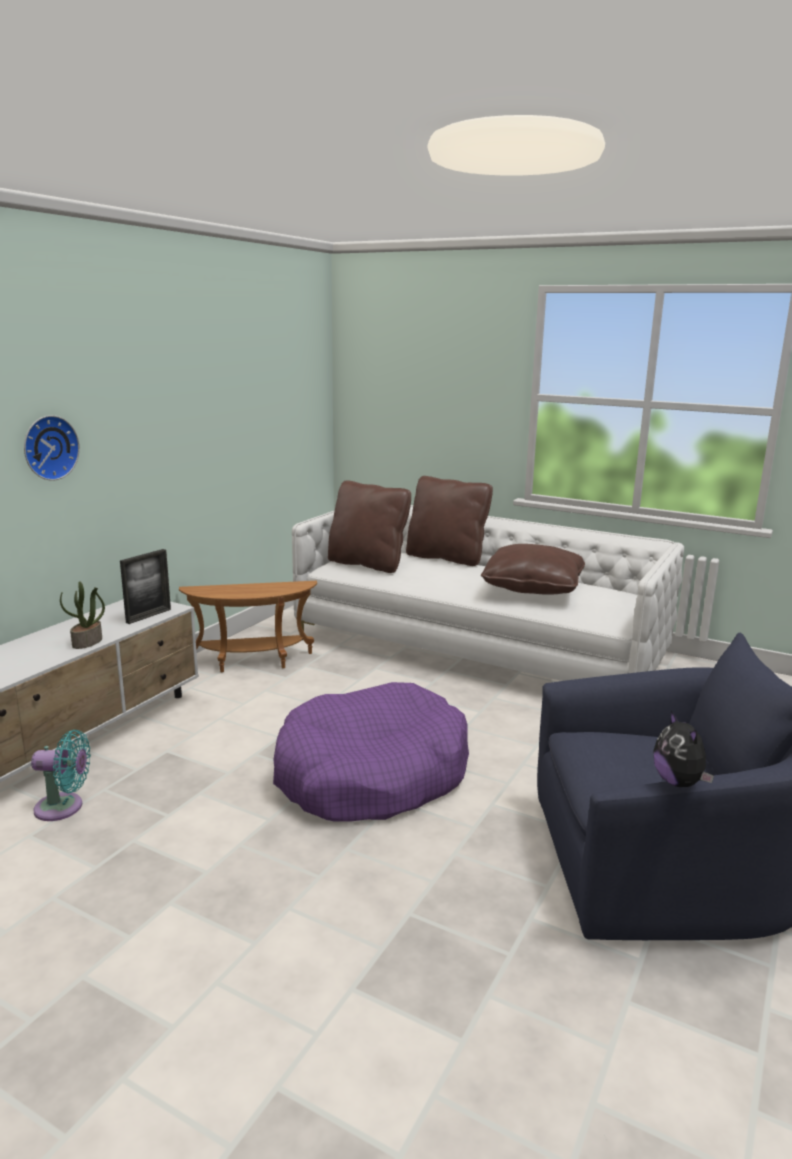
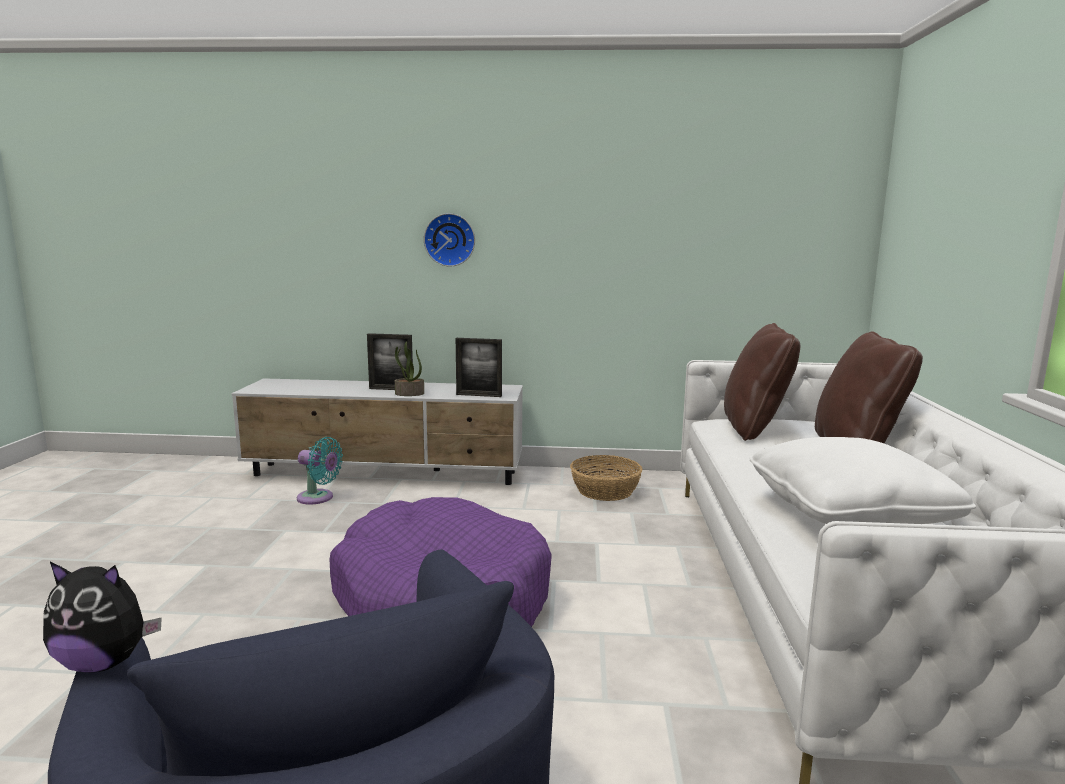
camera: 65 degrees right, 5 degrees down
(48, 647) = (391, 389): none -> picture frame
(64, 807) = (318, 498): turquoise fan -> turquoise fan turned 45 degrees counterclockwise
(252, 662) = (605, 491): brown side table -> basket
(532, 587) = (848, 512): brown pillow -> white pillow
(679, 782) = (104, 663): plush toy -> plush toy turned 135 degrees counterclockwise

